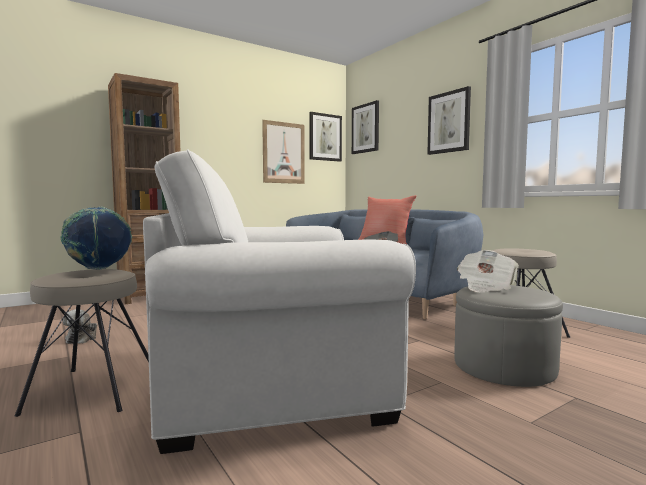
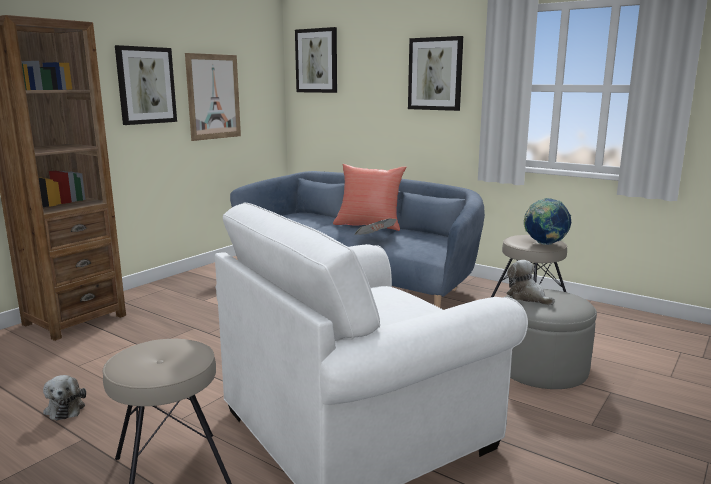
camera: 20 degrees left, 10 degrees up
(99, 269) = (157, 344): globe -> globe (545, 244)
(325, 137) = (261, 70): picture -> picture (146, 85)
(485, 287) = (527, 297): newspaper -> plush toy

